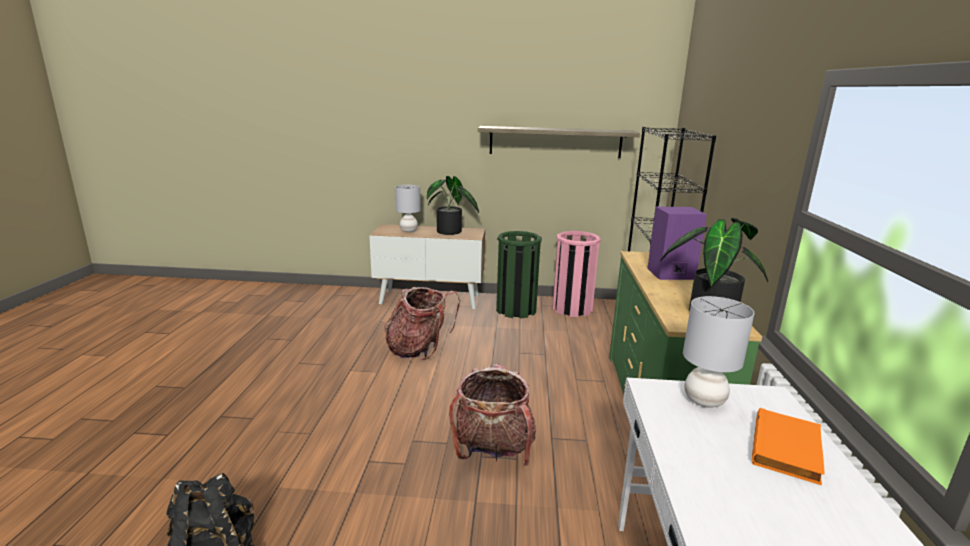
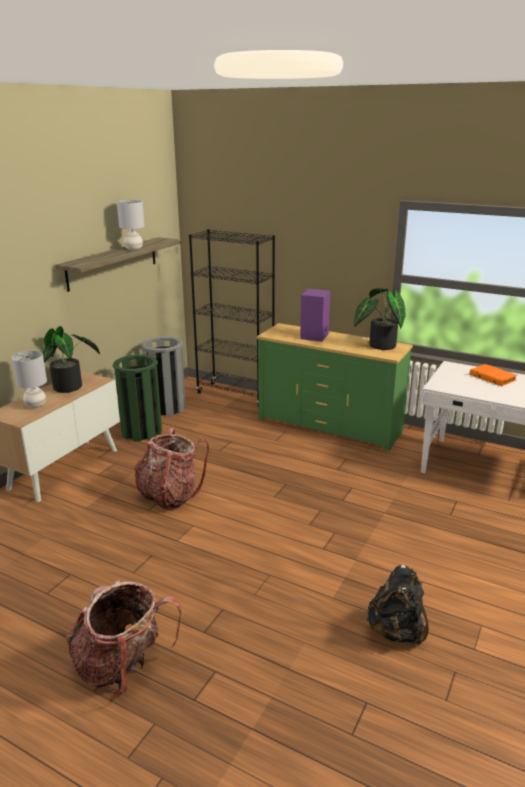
camera: 65 degrees left, 5 degrees up
(493, 450) = (338, 494): backpack -> backpack (123, 666)
(572, 309) = (167, 408): pink trash can -> grey trash can
(704, 401) = (452, 379): grey table lamp -> grey table lamp (134, 249)

